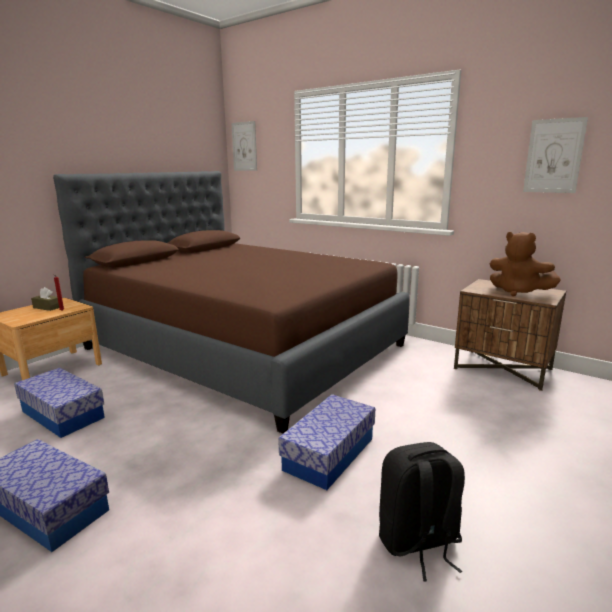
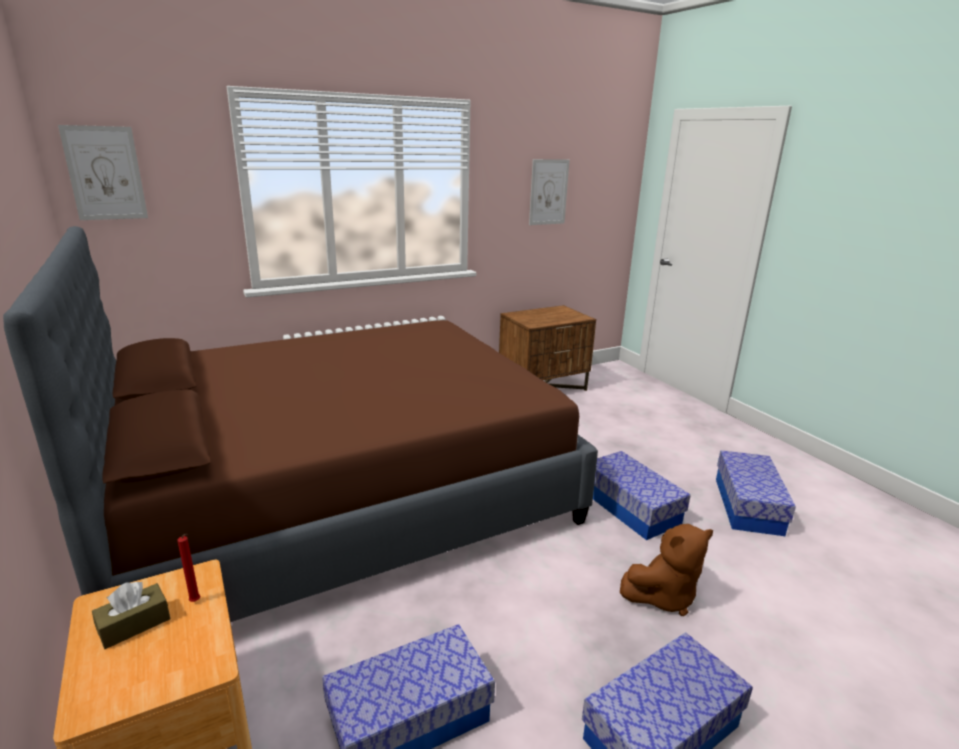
camera: 65 degrees left, 5 degrees up
(418, 542) = (748, 506): black backpack -> storage box
(518, 292) = (553, 316): brown plush toy -> brown plush toy (663, 596)

